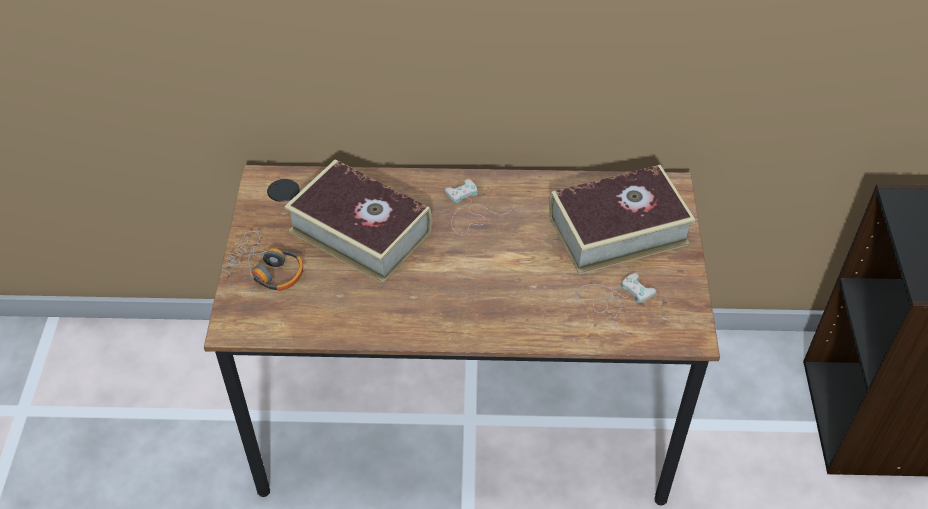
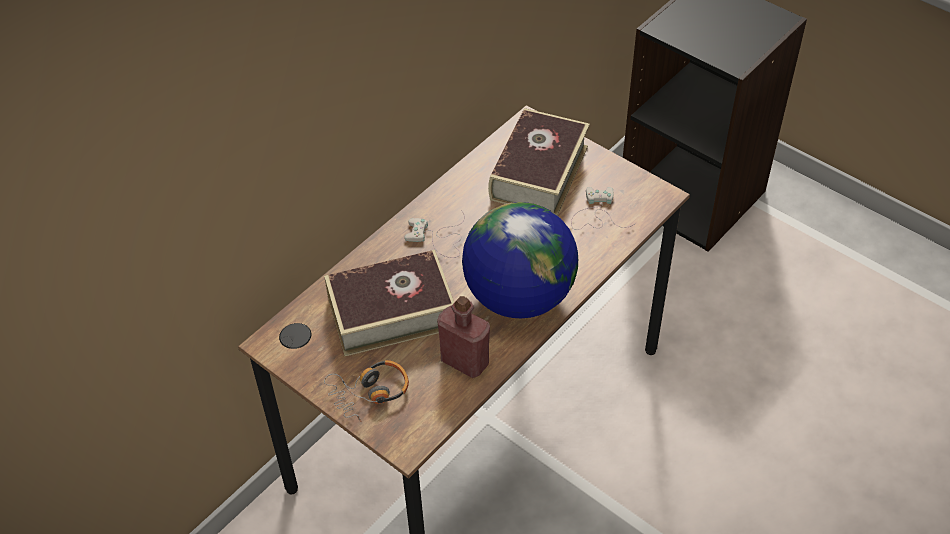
camera: 50 degrees left, 0 degrees up
(353, 311) = (465, 361): none -> red bottle
(459, 304) = (518, 296): none -> globe

